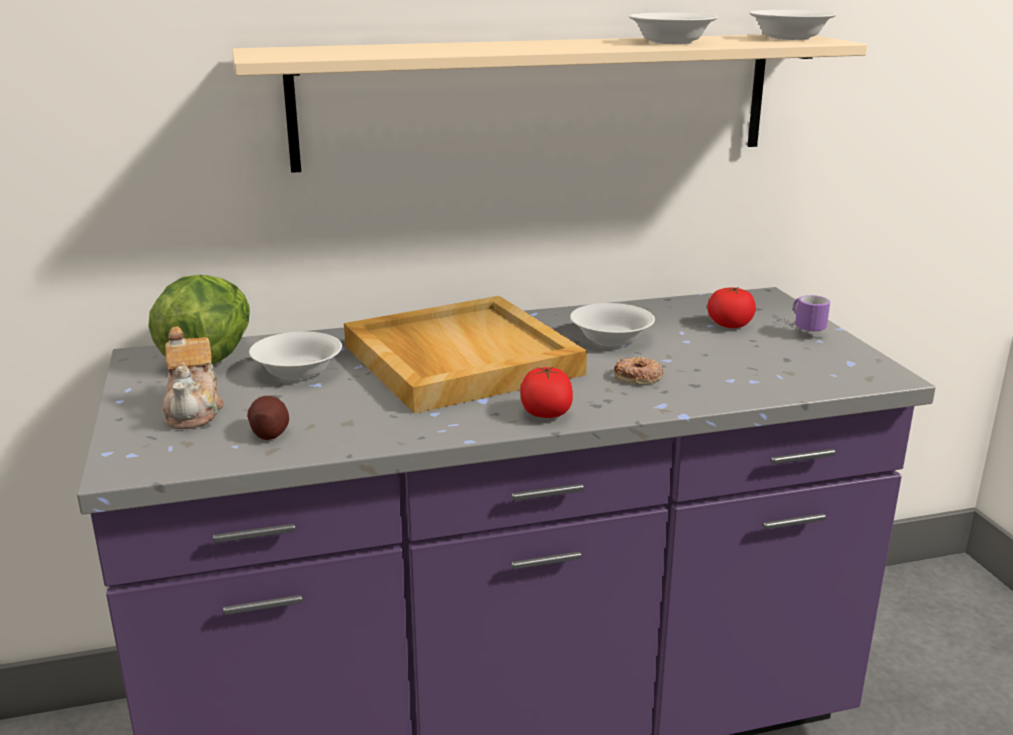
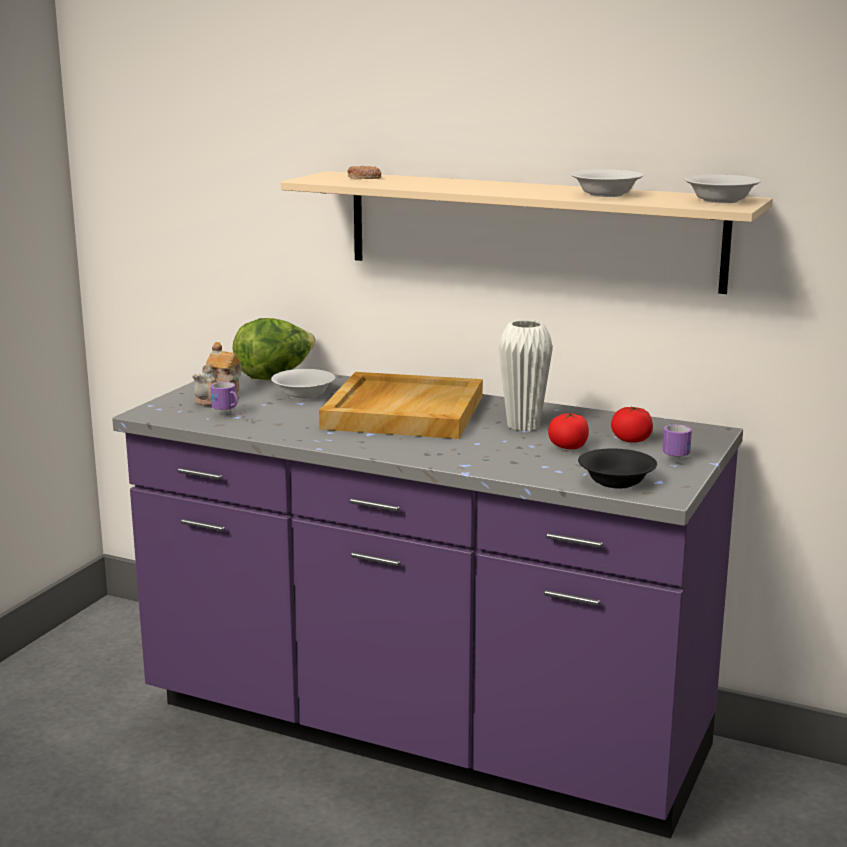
camera: 40 degrees right, 5 degrees down
(269, 432) = (234, 417): potato -> mug
(545, 413) = (388, 449): tomato -> tomato (568, 447)
(610, 339) = (523, 426): white bowl -> white vase
(638, 377) = (488, 448): donut -> donut (364, 178)
(824, 376) = (616, 482): none -> black bowl

